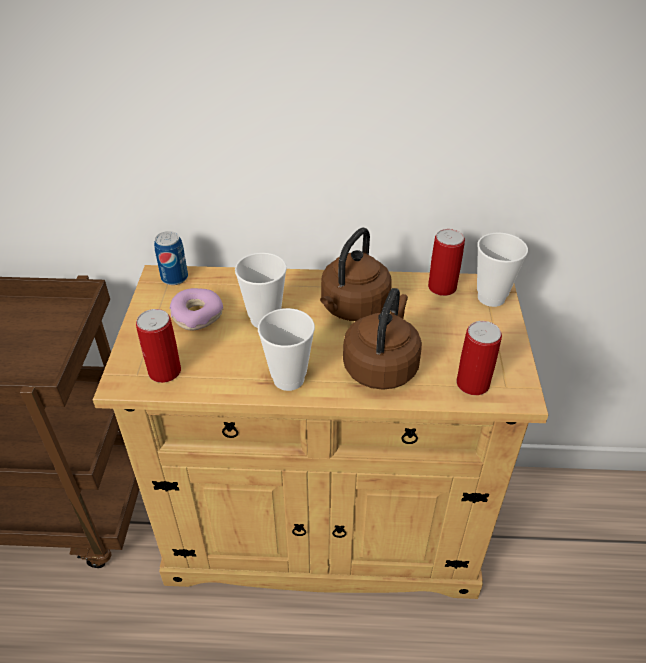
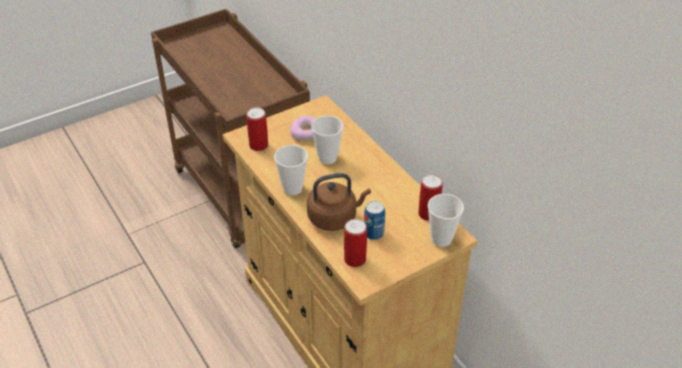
camera: 55 degrees right, 0 degrees up
(174, 278) = (326, 110): can -> can (373, 233)
(352, 308) = (370, 186): brown kettle -> none

